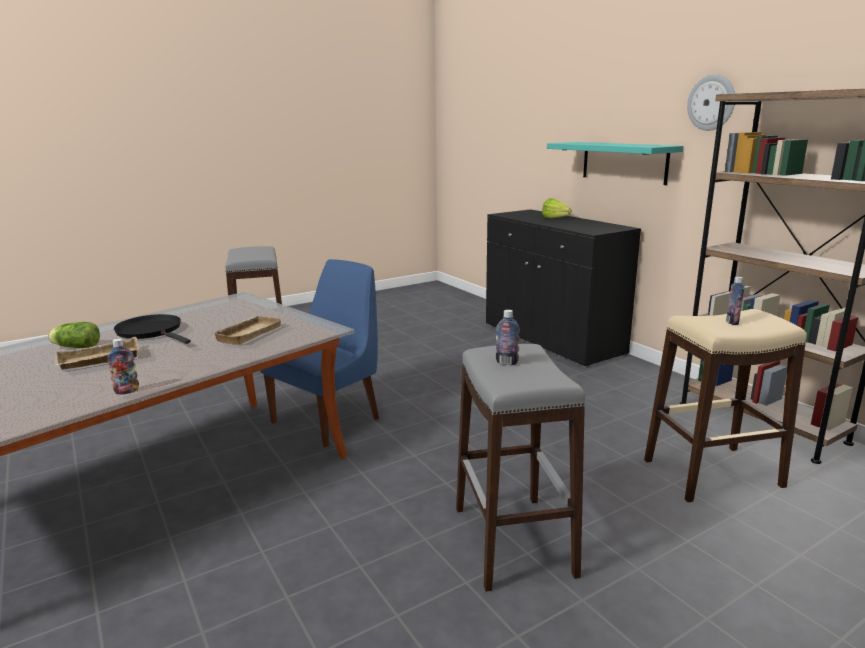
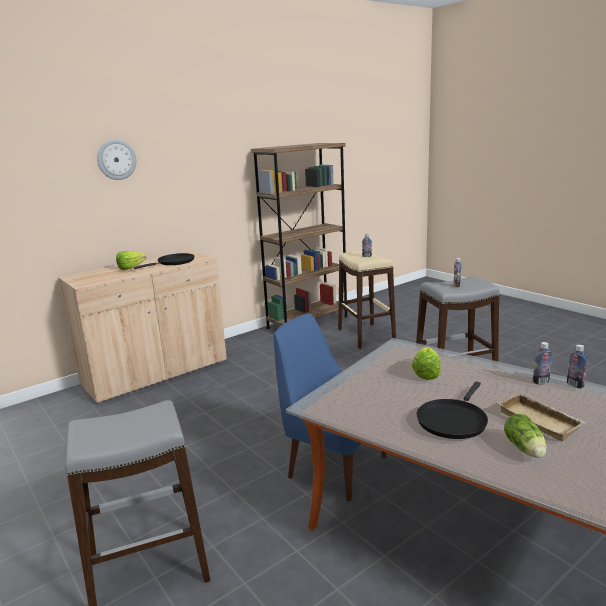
camera: 95 degrees left, 0 degrees up
(158, 376) = (540, 382): none -> bottle
(248, 333) = (427, 372): beige tray -> lettuce
(551, 339) = (156, 373): black cabinet -> beige cabinet
(577, 226) = (174, 262): none -> black frying pan
(624, 162) = (161, 206): turquoise shelf -> none
(711, 103) = (221, 155): wall clock -> wall clock (116, 159)

